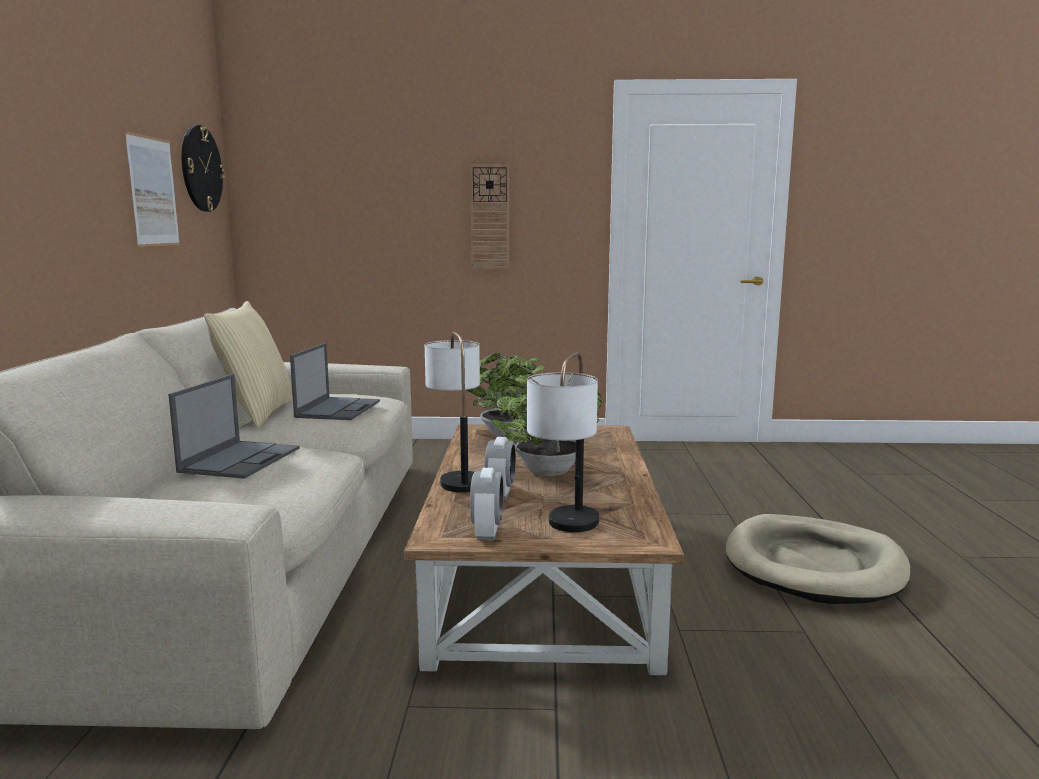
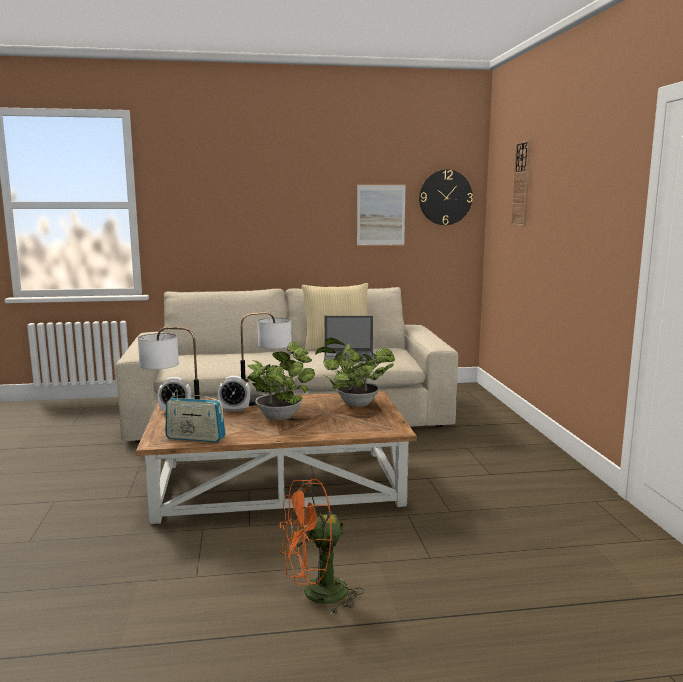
camera: 80 degrees right, 0 degrees up
(241, 459) = (244, 355): laptop -> none
(490, 217) = (574, 238): wall clock -> wall clock (521, 184)
(631, 516) = (195, 438): none -> radio
(814, 565) = (316, 594): beige dog bed -> orange fan

